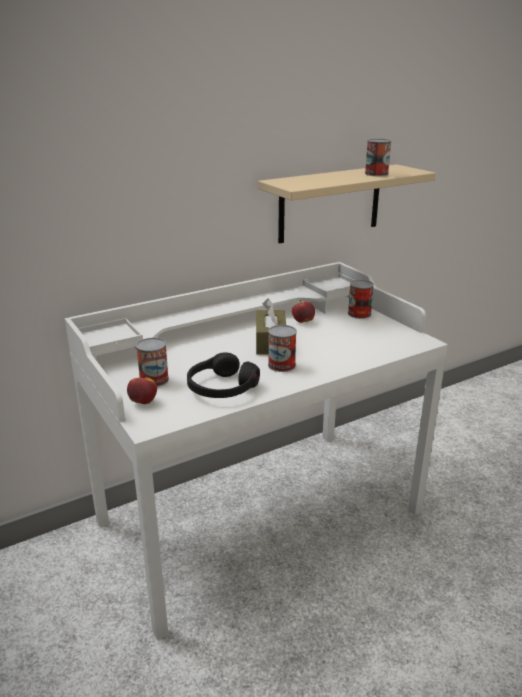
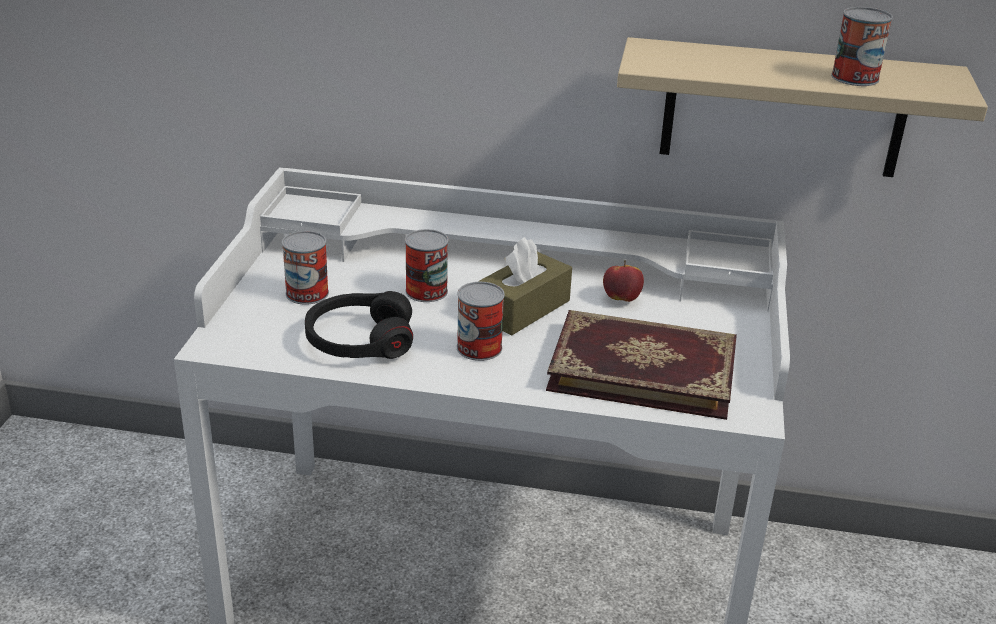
camera: 40 degrees right, 5 degrees up
(143, 402) = (254, 315): apple -> none
(358, 343) = (643, 368): none -> book
(359, 314) = (731, 325): can -> can (426, 291)

